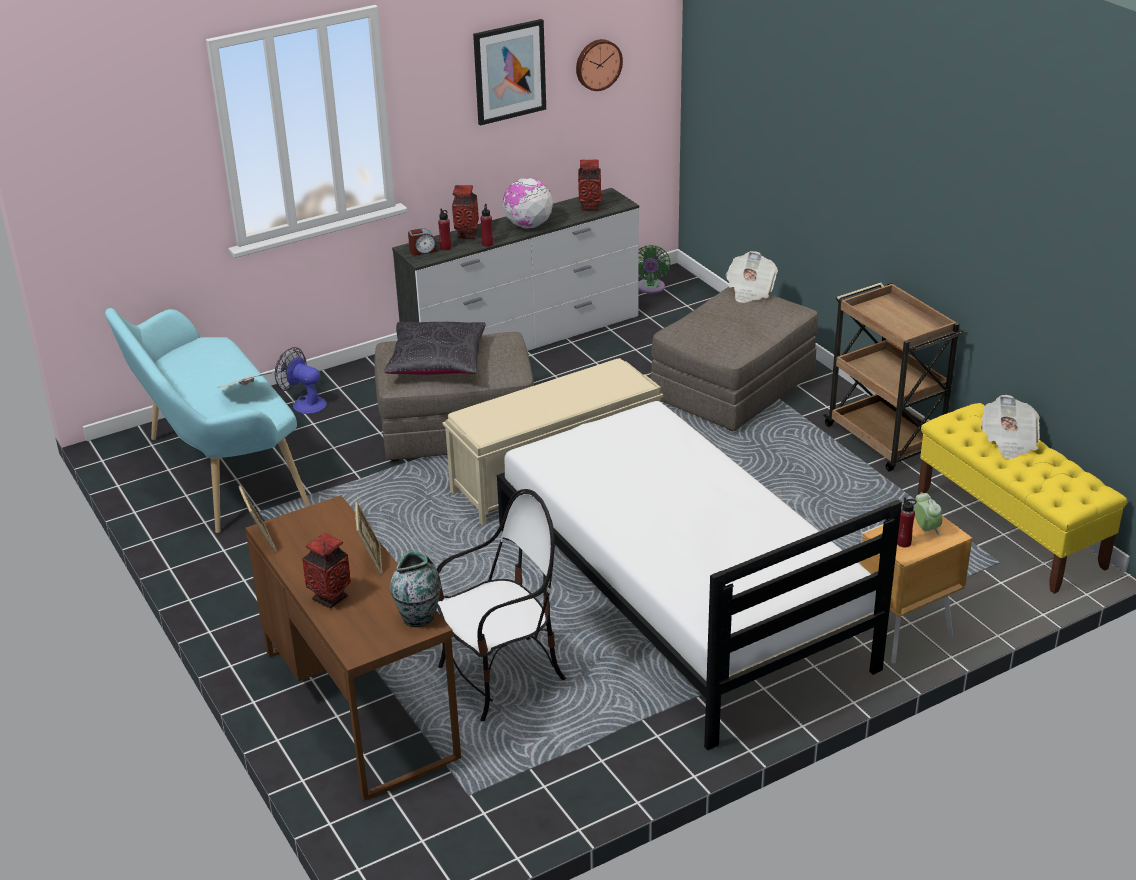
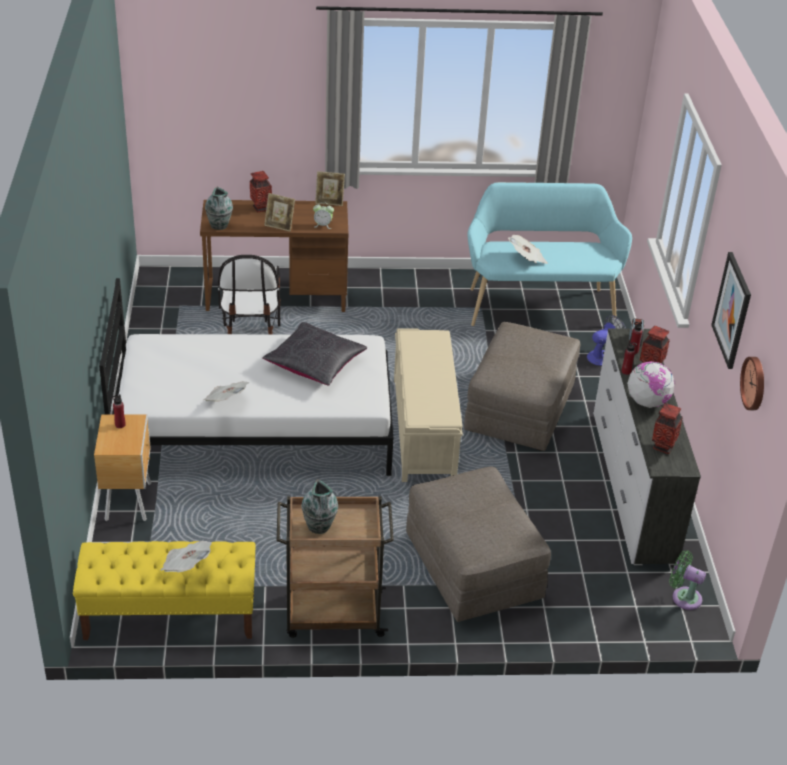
camera: 115 degrees right, 5 degrees up
(437, 362) = (524, 350): black pillow -> black pillow (315, 363)
(750, 291) = (520, 543): newspaper -> newspaper (226, 400)
(912, 324) = (319, 526): none -> vase
(926, 529) = (121, 440): alarm clock -> alarm clock (323, 225)

